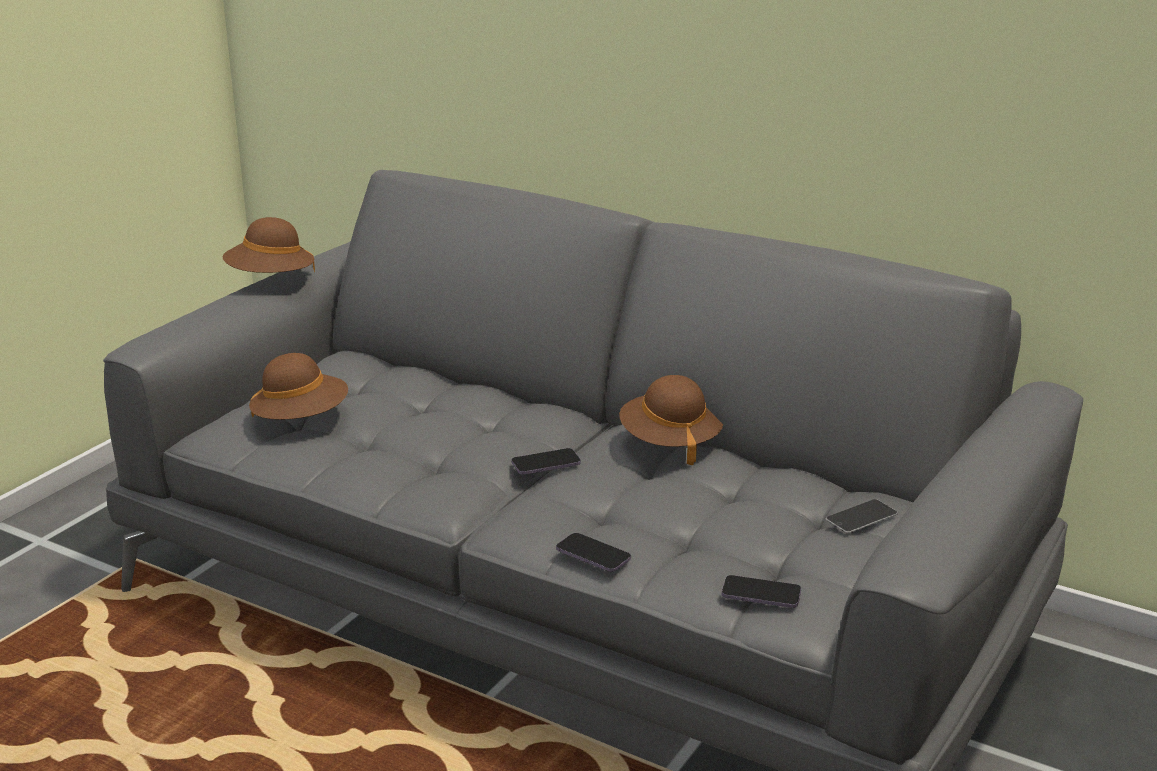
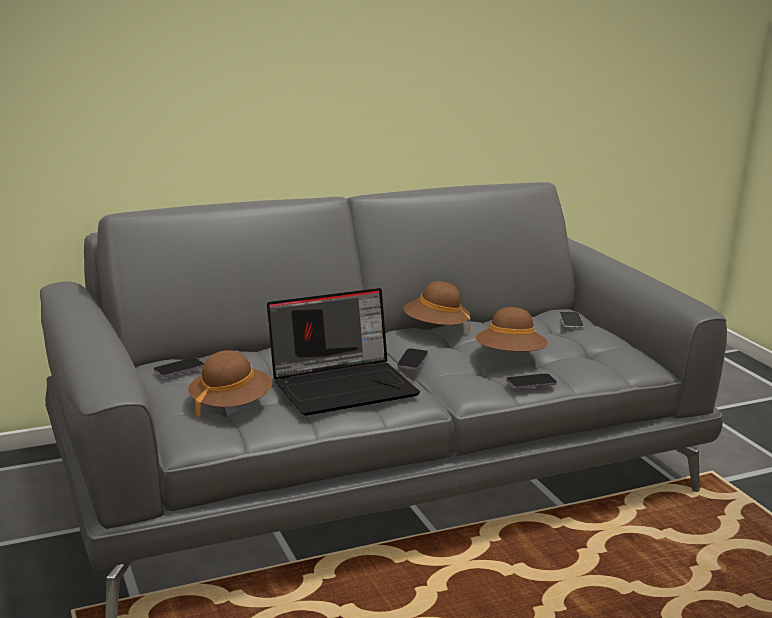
camera: 55 degrees left, 5 degrees down
(270, 279) = (77, 324): brown hat -> brown hat (510, 357)
(420, 452) = (344, 385): none -> laptop
(761, 594) = (615, 363): phone -> phone (179, 369)

